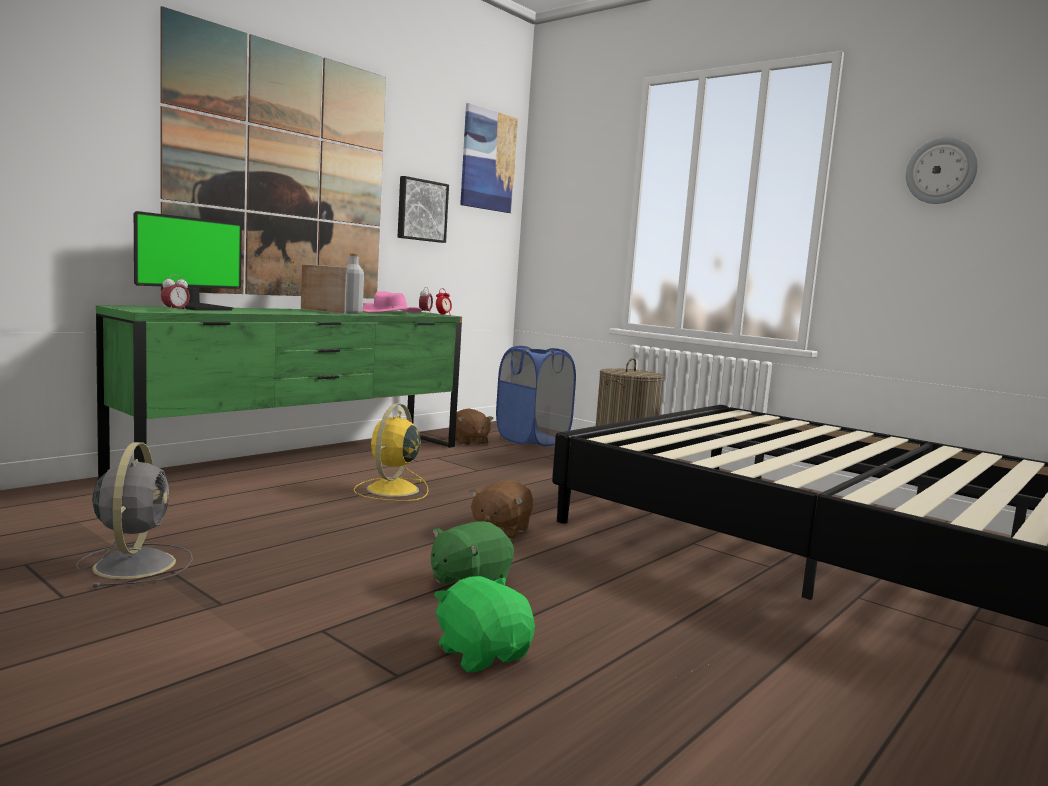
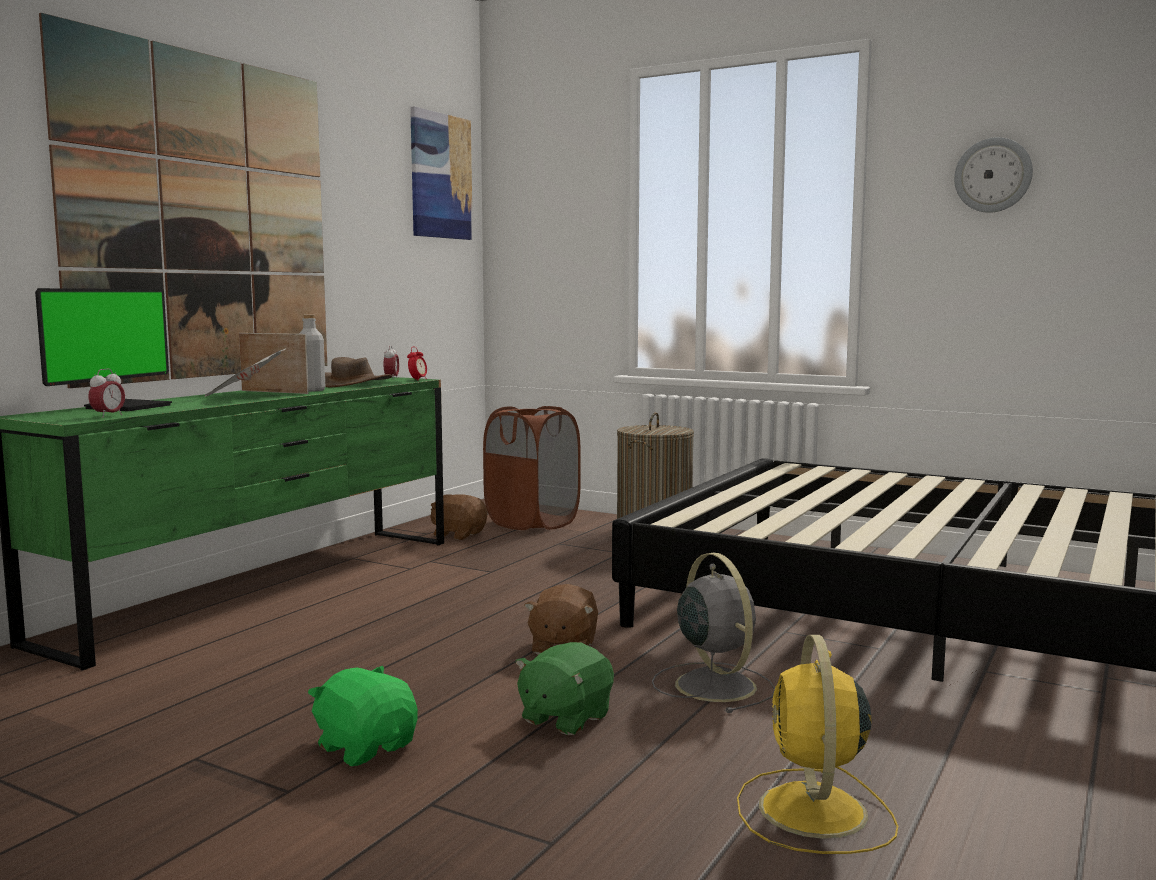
camera: 10 degrees left, 0 degrees up
(136, 563) = (143, 755): grey fan -> grey fan (713, 685)
(294, 311) = (243, 397): none -> newspaper
(390, 312) = (353, 383): pink hat -> brown hat
(391, 490) = (402, 612): yellow fan -> yellow fan (813, 813)
(421, 210) = (369, 247): picture -> none
(469, 442) = (458, 534): brown plush toy -> brown plush toy turned 150 degrees clockwise
(482, 654) = (630, 801): green plush toy -> green plush toy (366, 747)
(532, 440) = (532, 522): blue laundry basket -> brown laundry basket

